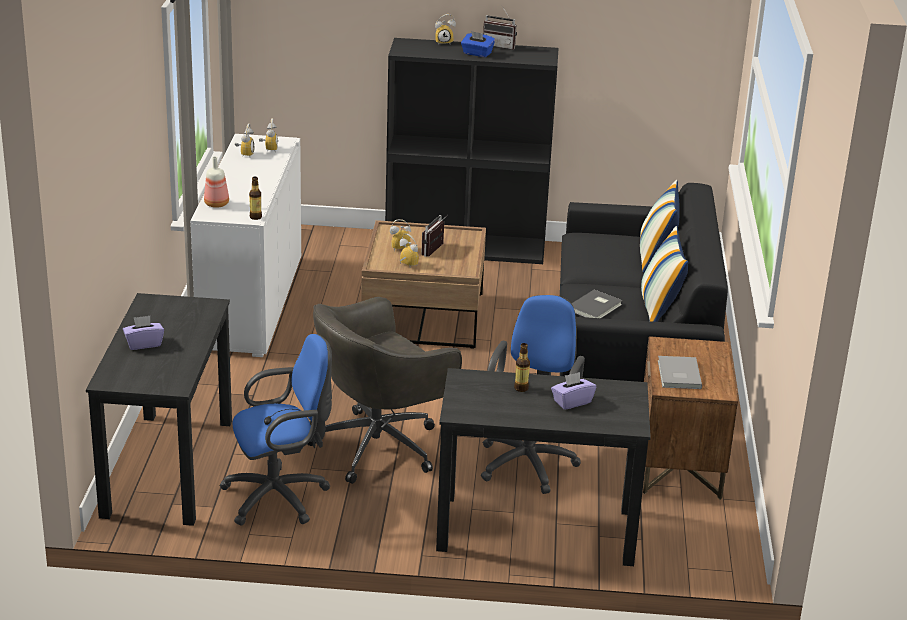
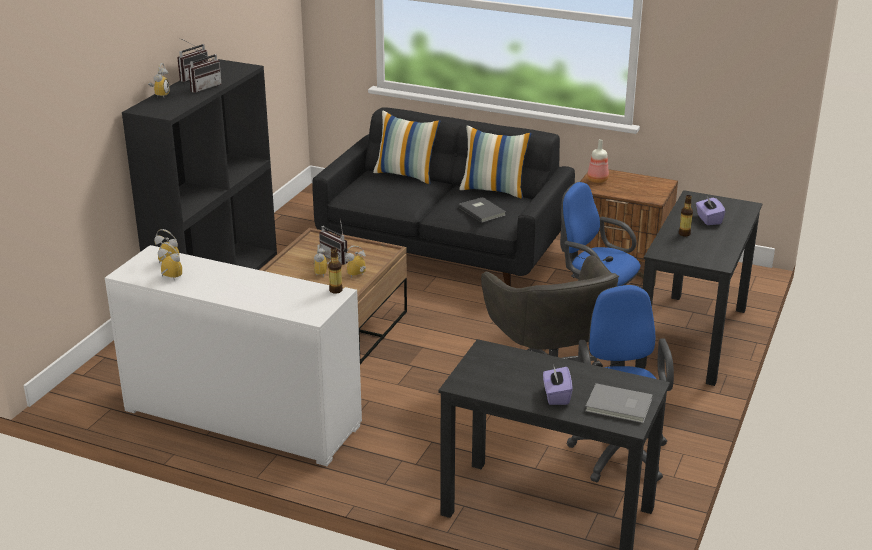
camera: 70 degrees left, 0 degrees up
(217, 204) = (288, 307): bottle -> bottle (597, 180)
(477, 53) = (204, 87): blue tissue box -> radio
(677, 375) = (635, 191): grey book -> grey book (619, 406)

